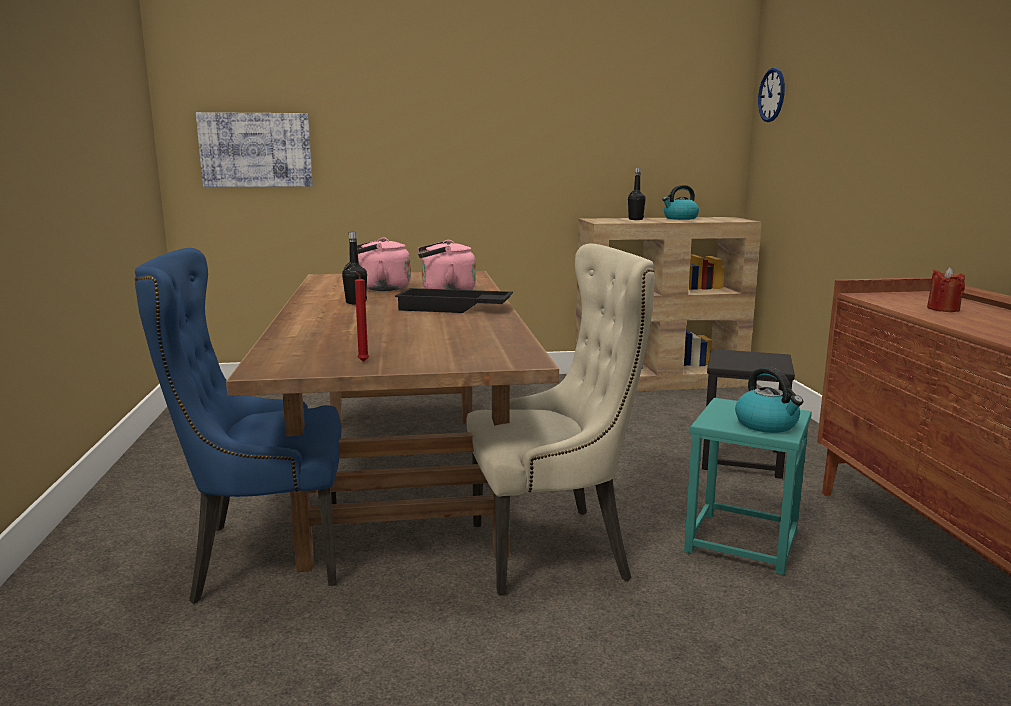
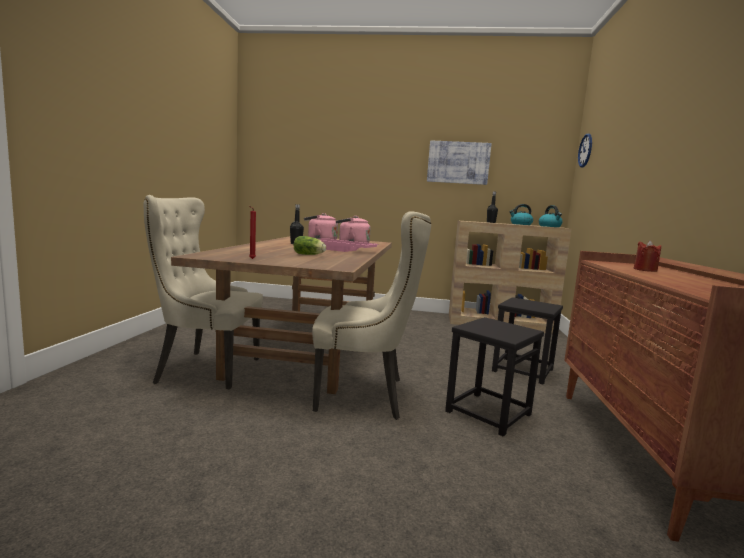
camera: 15 degrees right, 5 degrees down
(256, 150) = (284, 171): picture -> picture (458, 162)
(264, 556) = (207, 370): blue chair -> beige chair
(428, 332) = (310, 255): none -> lettuce
(453, 308) = (343, 250): black tray -> pink tray
(740, 541) = (488, 412): turquoise stool -> black stool
(767, 425) = (504, 333): kettle -> kettle (550, 226)

